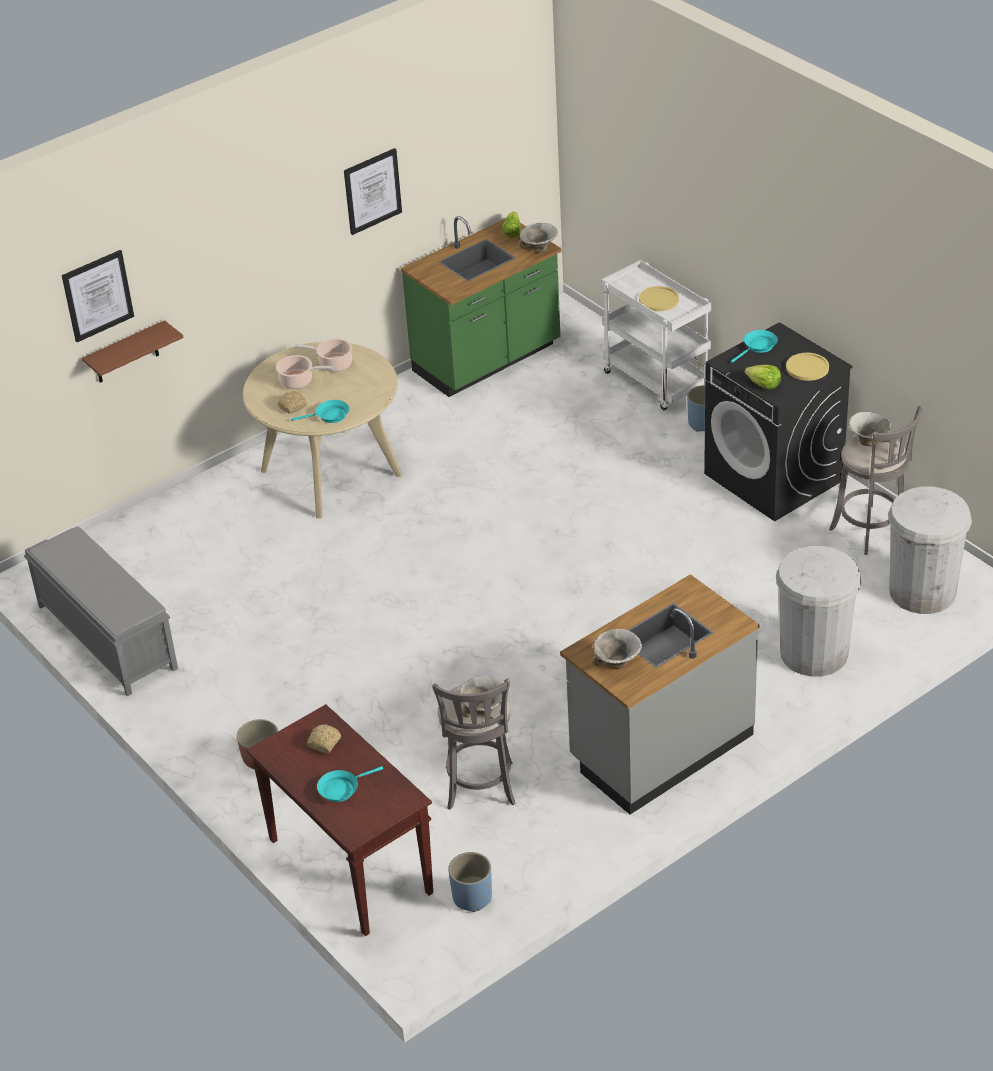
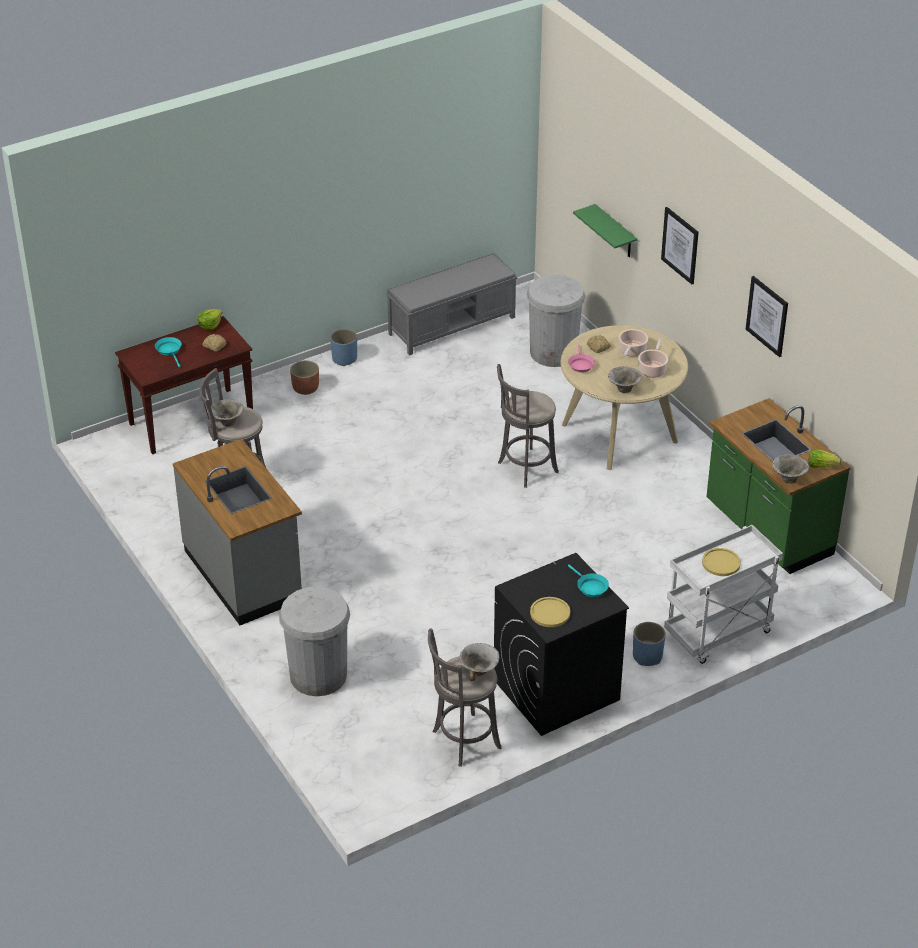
camera: 95 degrees right, 0 degrees up
(97, 295) = (610, 174): picture -> picture (680, 245)
(126, 353) = (615, 232): brown shelf -> green shelf
(329, 416) = (580, 364): turquoise frying pan -> pink frying pan
(409, 538) = (525, 468): none -> grey stool
(472, 897) = (141, 471): blue planter -> blue planter (344, 359)
(617, 663) = (217, 463): bowl -> bowl (623, 389)
(763, 385) = (530, 581): lettuce -> lettuce (210, 325)
(922, 591) = (372, 758): white trash can -> white trash can (553, 352)

